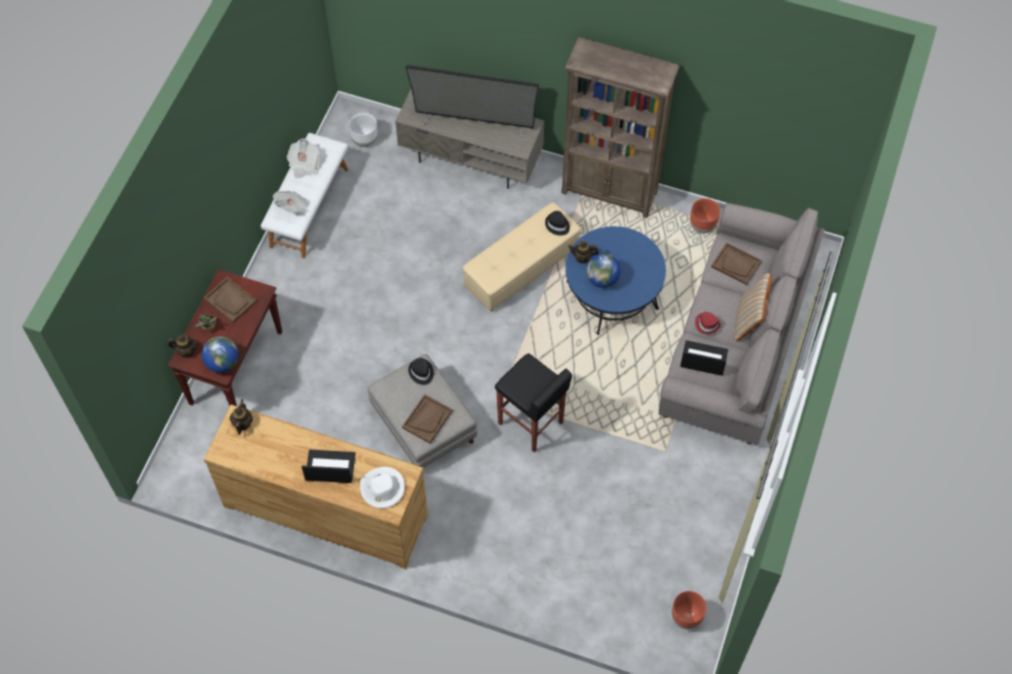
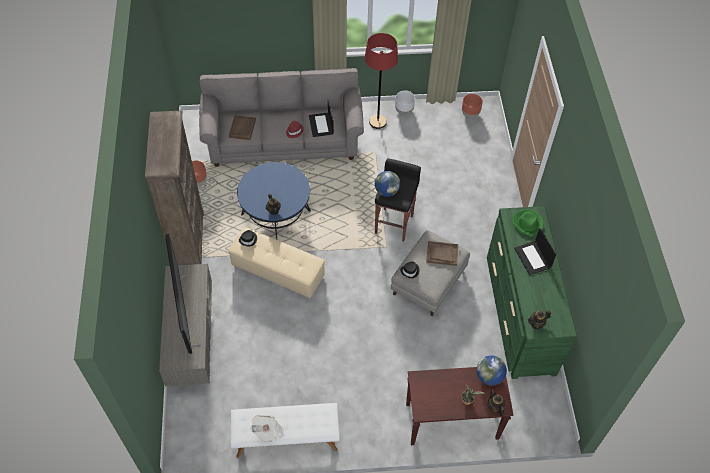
camera: 115 degrees left, 5 degrees down
(230, 300) = (436, 397): brown tray -> none
(292, 206) = (312, 419): newspaper -> none
(325, 509) = (519, 313): brown dresser -> green dresser
(365, 141) = (202, 426): white planter -> white planter (404, 111)
(382, 489) = (528, 223): white hat -> green hat
(602, 279) = (286, 194): globe -> globe (386, 191)
(721, 479) = (378, 122): none -> red floor lamp
(749, 320) = (281, 112): beige pillow -> none

